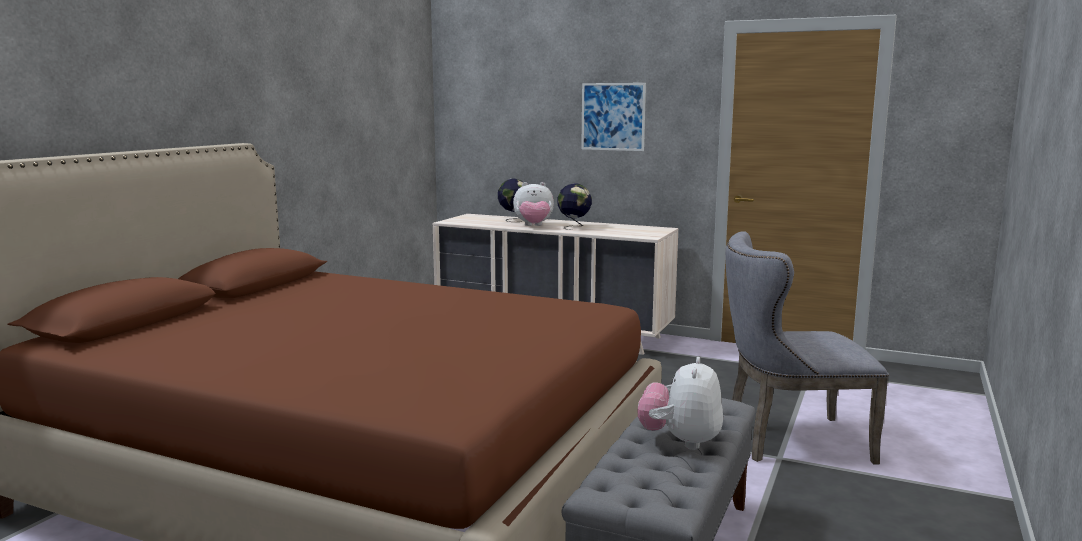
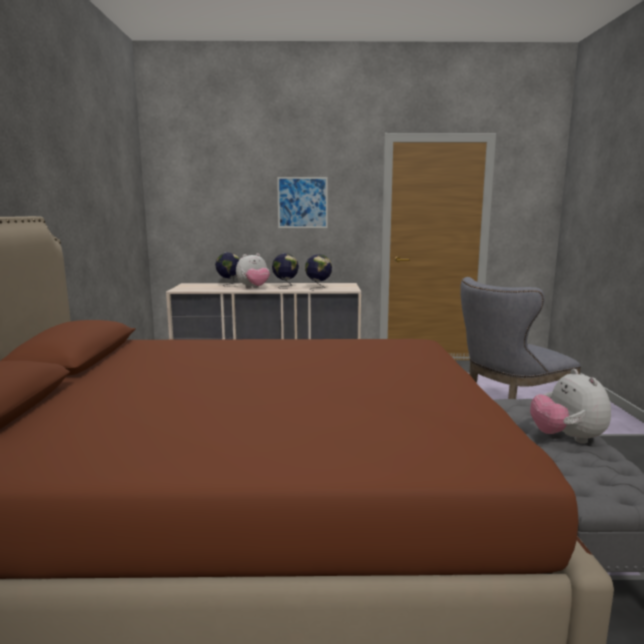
camera: 25 degrees left, 0 degrees up
(610, 232) = (318, 288): none -> globe

